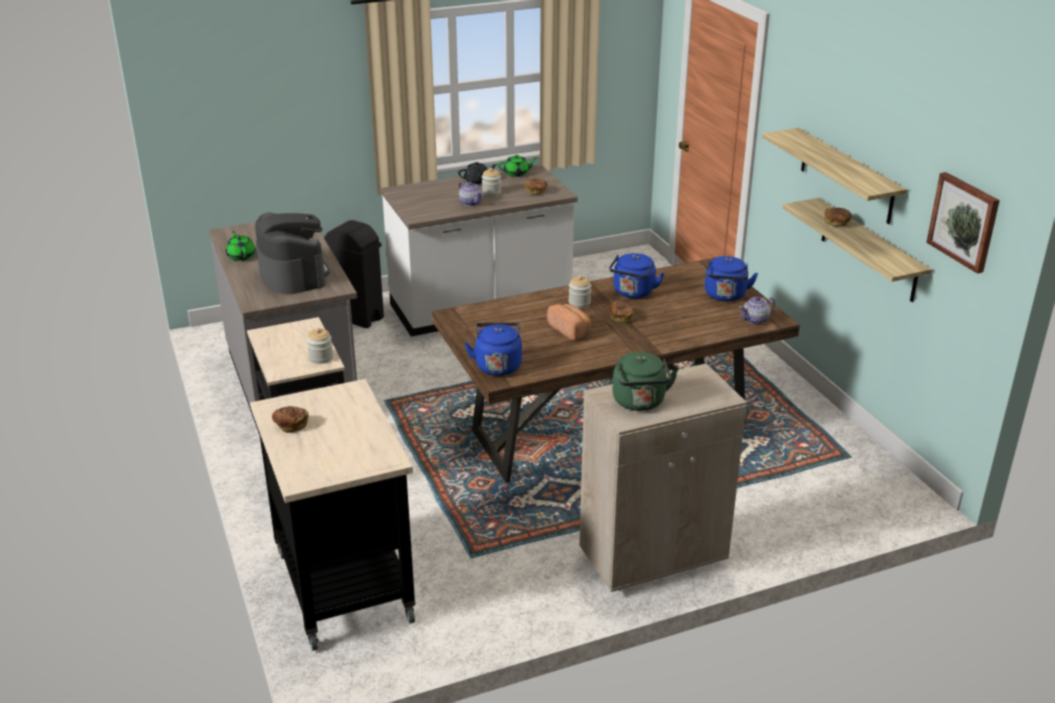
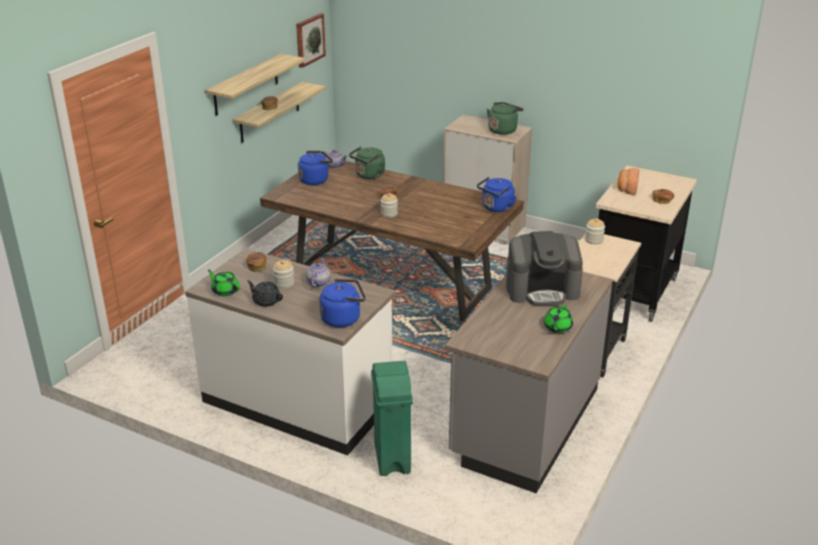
camera: 130 degrees left, 0 degrees up
(293, 275) = (542, 290): coffee machine -> coffee machine turned 120 degrees counterclockwise
(357, 317) = (392, 459): black trash can -> green trash can
(570, 330) = (426, 204): bread -> bread (627, 188)
(633, 293) = (351, 204): blue kettle -> blue kettle (343, 318)
(697, 329) = (369, 175): none -> green kettle

